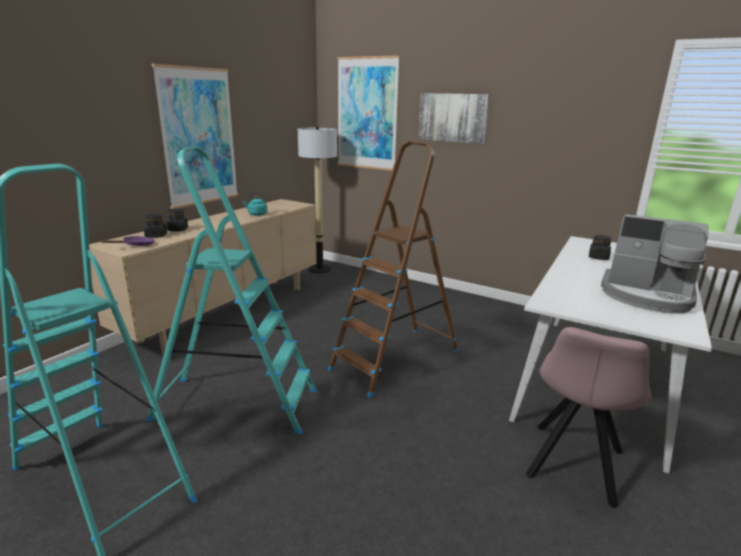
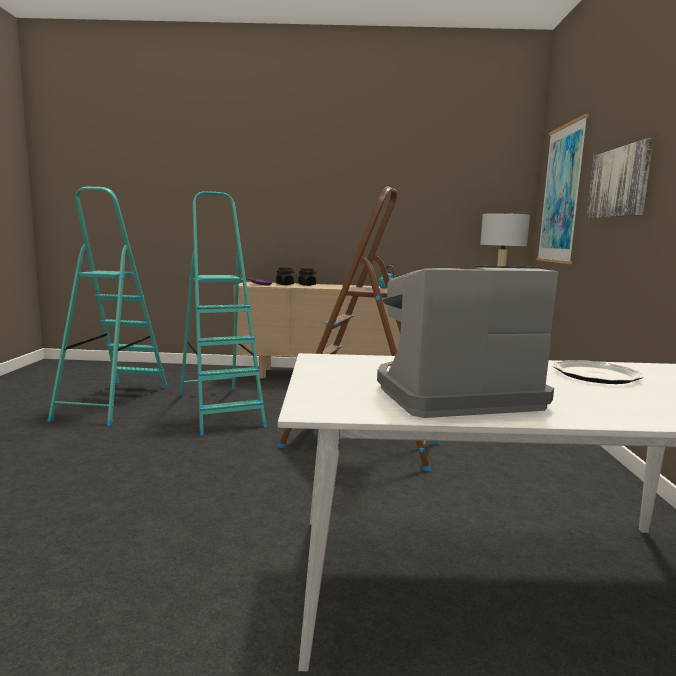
camera: 60 degrees right, 10 degrees down
(198, 137) = (360, 214): picture -> none
(573, 464) = (257, 575): pink chair -> none
(598, 257) = (595, 375): black jar -> plate
(646, 295) = (453, 395): coffee machine -> coffee machine turned 75 degrees clockwise

